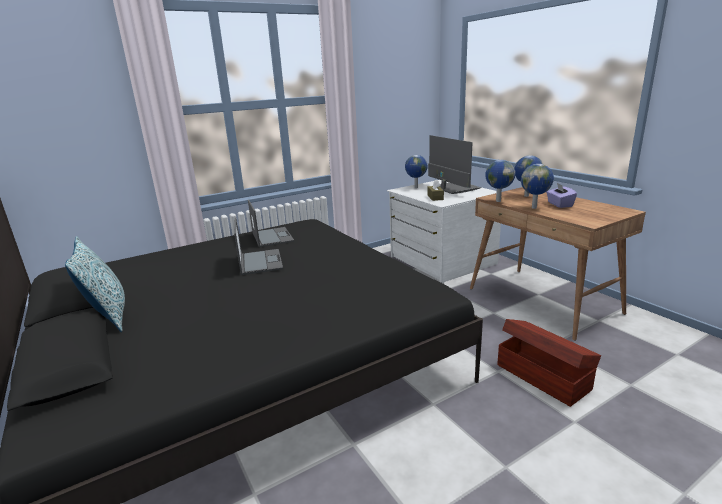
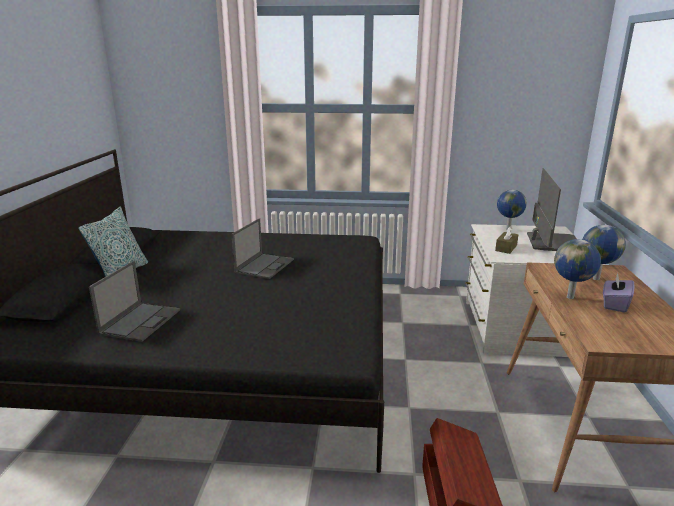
camera: 35 degrees right, 0 degrees up
(272, 237) = (309, 245): laptop -> laptop (141, 321)
(498, 201) = (543, 274): globe -> none

